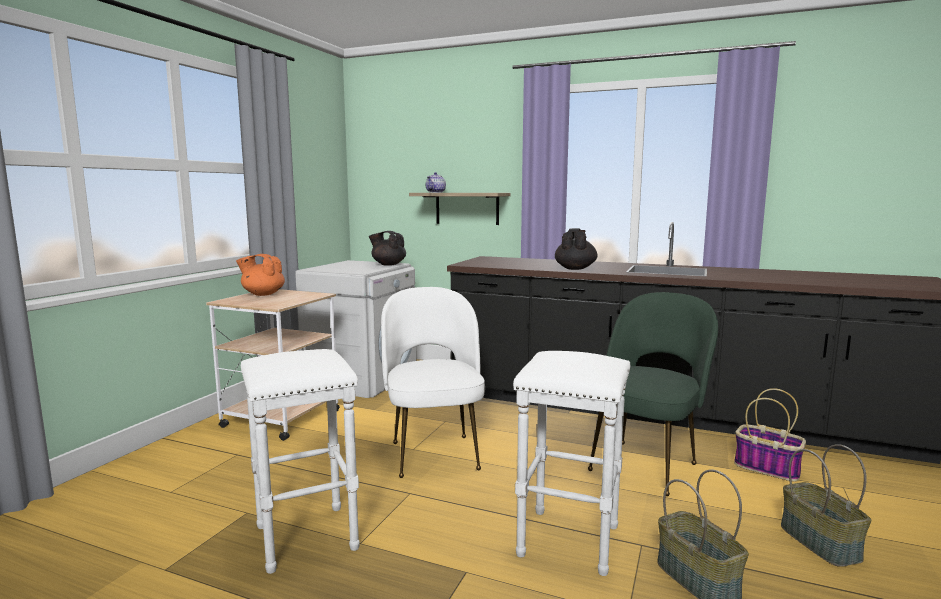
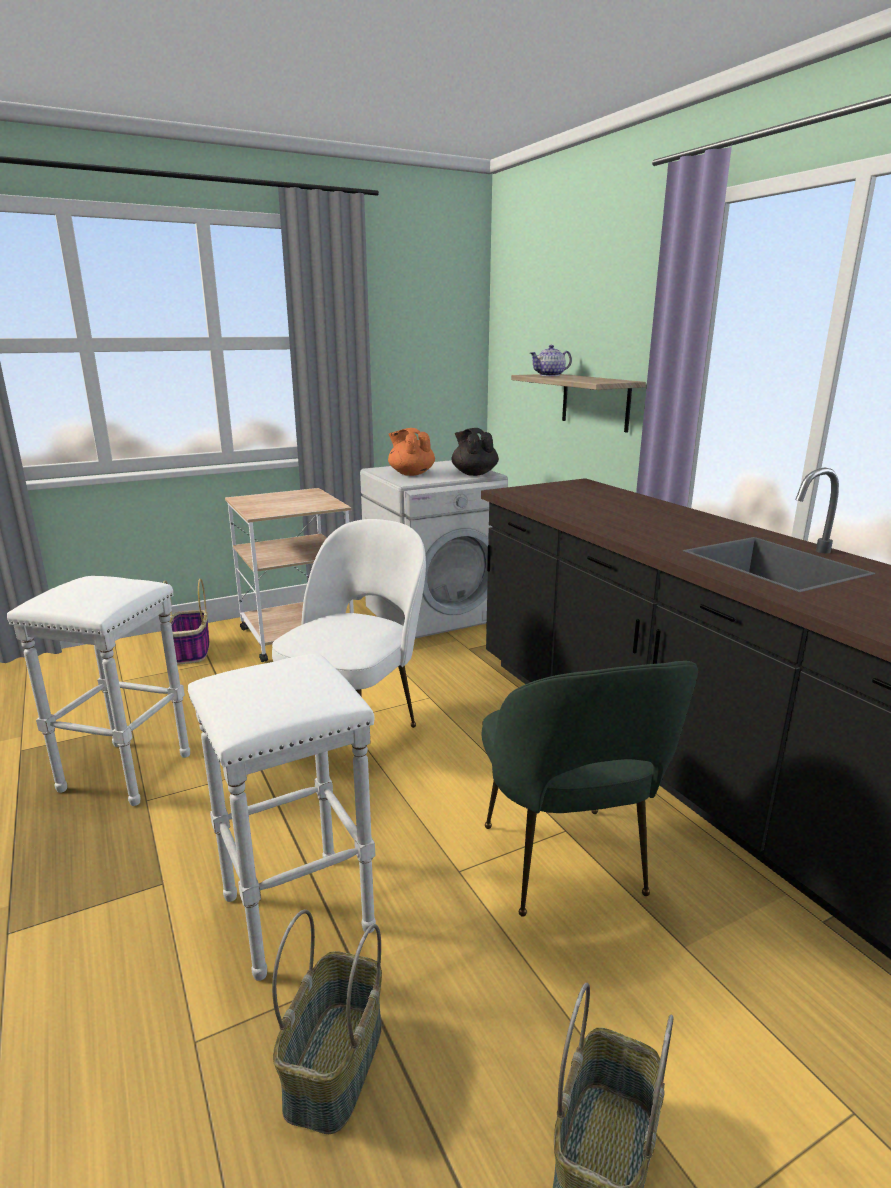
camera: 40 degrees right, 10 degrees up
(263, 294) = (290, 495): orange teapot -> orange teapot (411, 474)
(575, 268) = (624, 527): black teapot -> none
(647, 464) = (566, 870): green chair -> green chair turned 90 degrees clockwise
(768, 468) = (758, 987): basket -> basket (191, 652)

